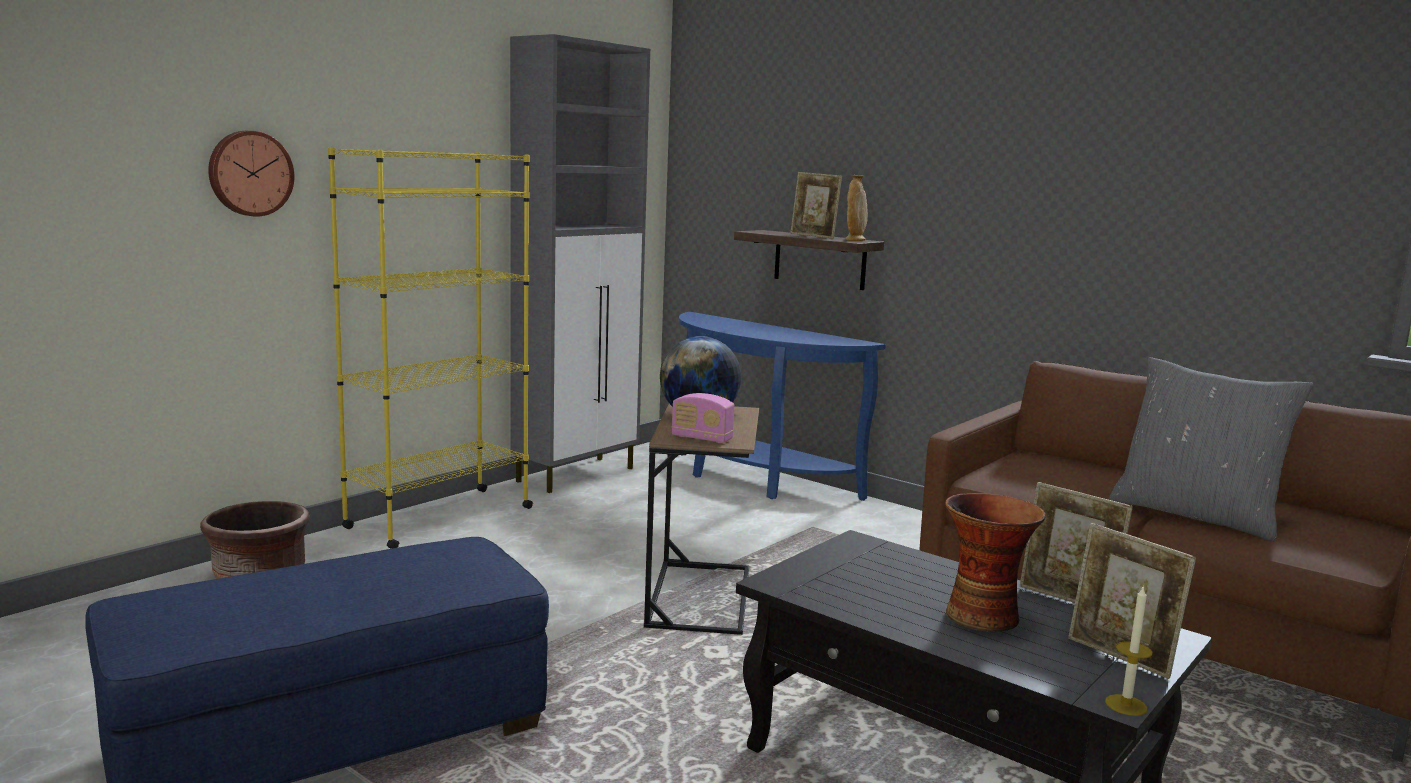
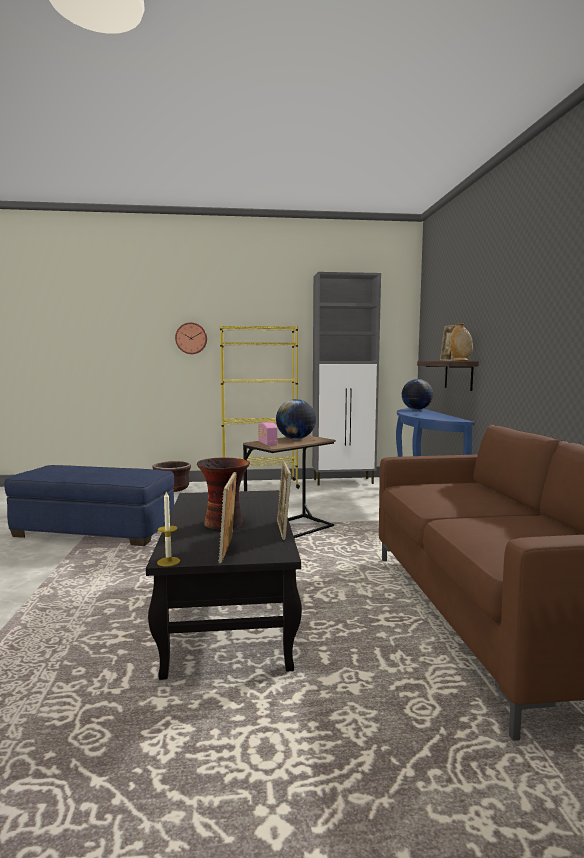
camera: 45 degrees right, 5 degrees down
(709, 318) = (416, 409): none -> globe
(1196, 514) = (478, 520): grey pillow -> none

